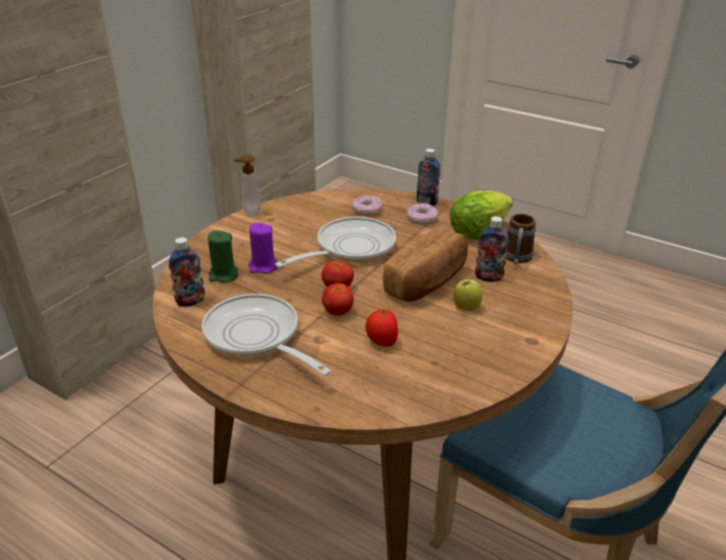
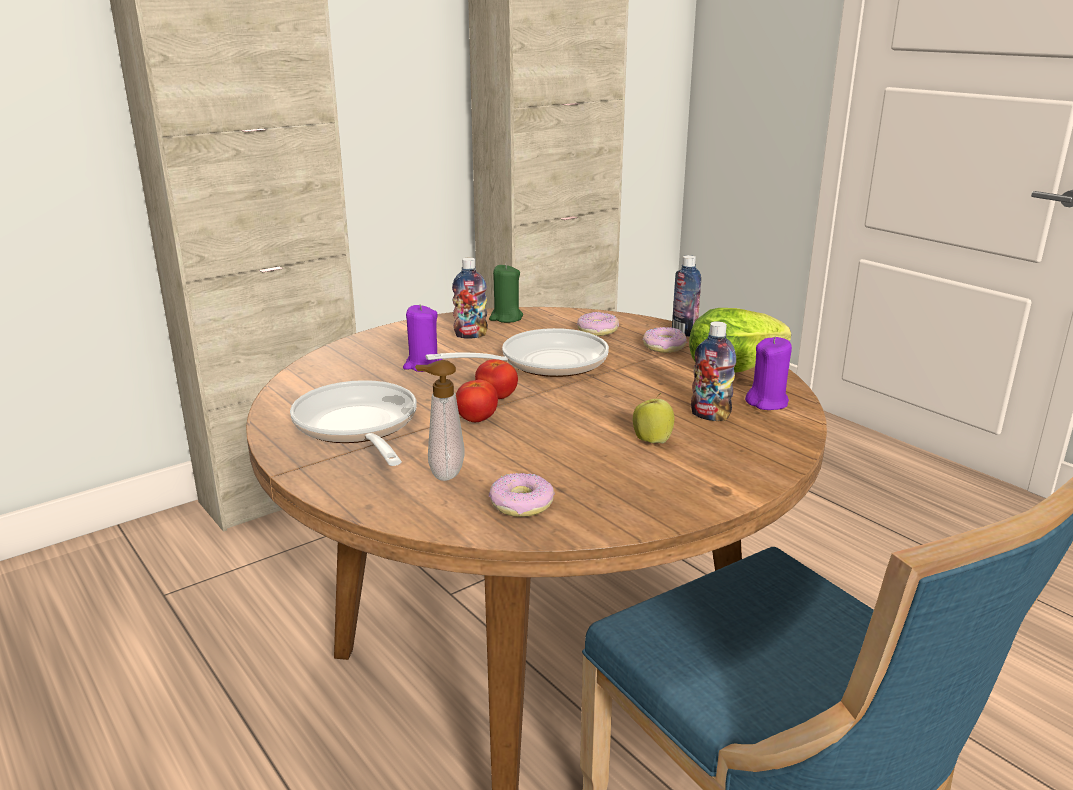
camera: 20 degrees right, 10 degrees down
(190, 301) = (312, 384): bottle -> bottle (470, 335)
(223, 275) = (370, 367): green candle -> green candle (506, 318)
(250, 214) = (449, 318): soap dispenser -> soap dispenser (443, 474)
(381, 342) = (507, 457): tomato -> none
(417, 382) = (521, 504): none -> donut
(427, 282) = (620, 408): bread -> none
(516, 259) = (767, 402): mug -> purple candle

